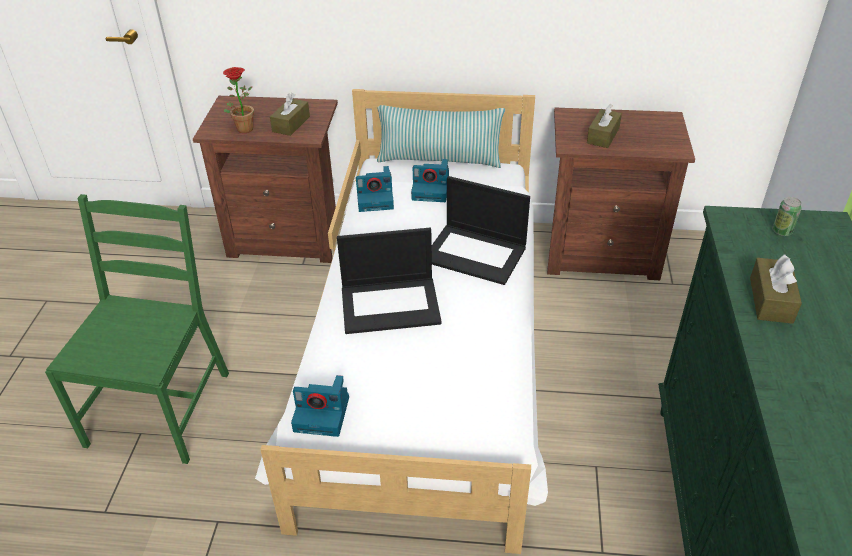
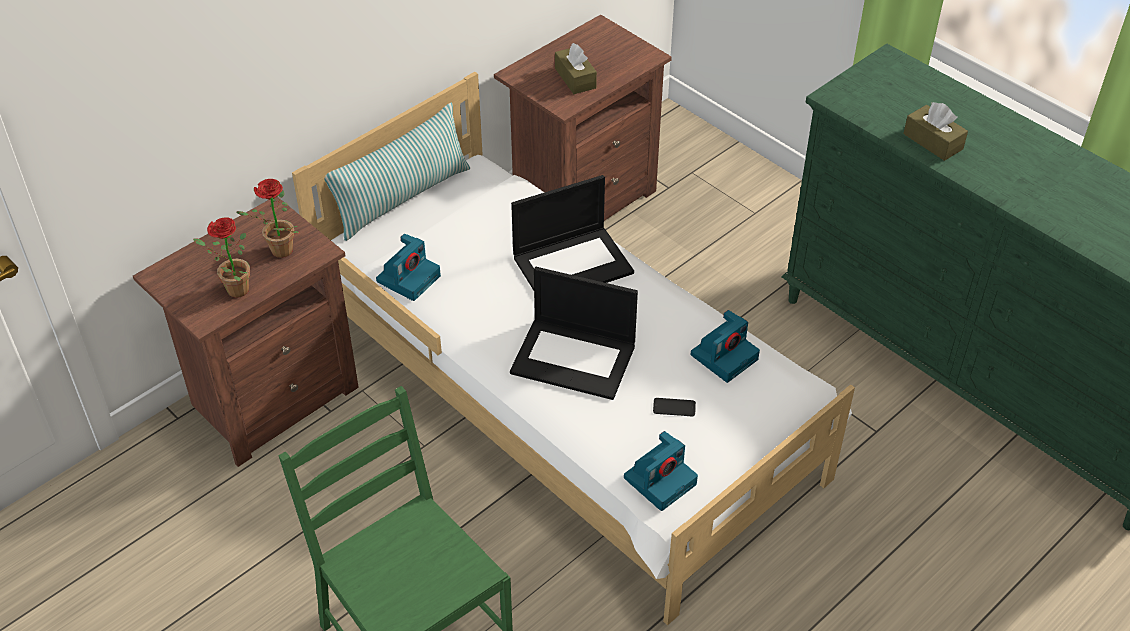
camera: 50 degrees left, 5 degrees up
(291, 124) = (277, 252): brown tissue box -> potted plant
(391, 304) = (575, 358): laptop -> laptop turned 75 degrees clockwise
(401, 380) = (674, 407): none -> phone
(432, 190) = (446, 233): camera -> camera (724, 356)
(782, 231) = (874, 85): can -> none

